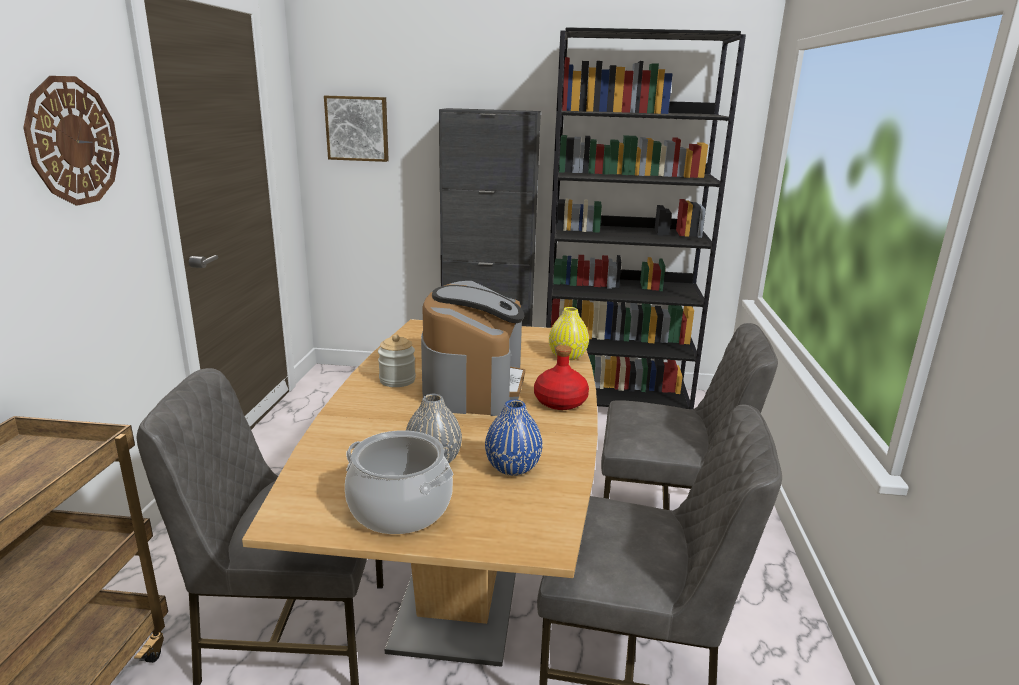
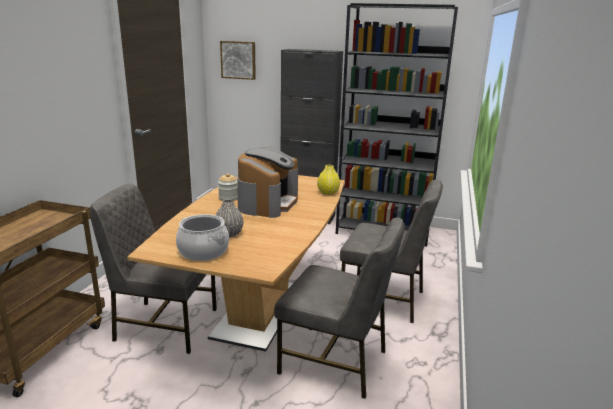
camera: 10 degrees right, 0 degrees up
(73, 141) = (75, 68): wall clock -> none
(513, 467) = (267, 240): blue vase -> none
(560, 402) = (309, 214): red bottle -> none

